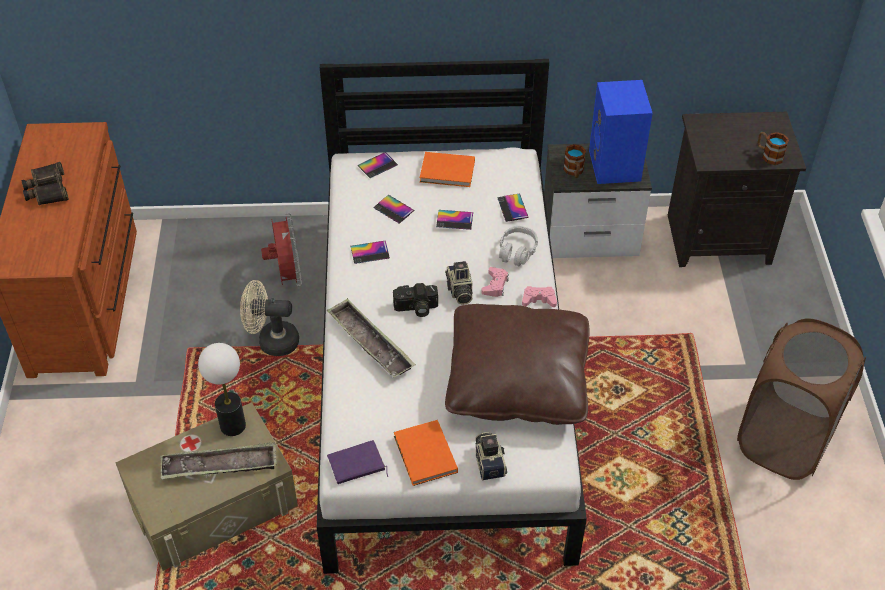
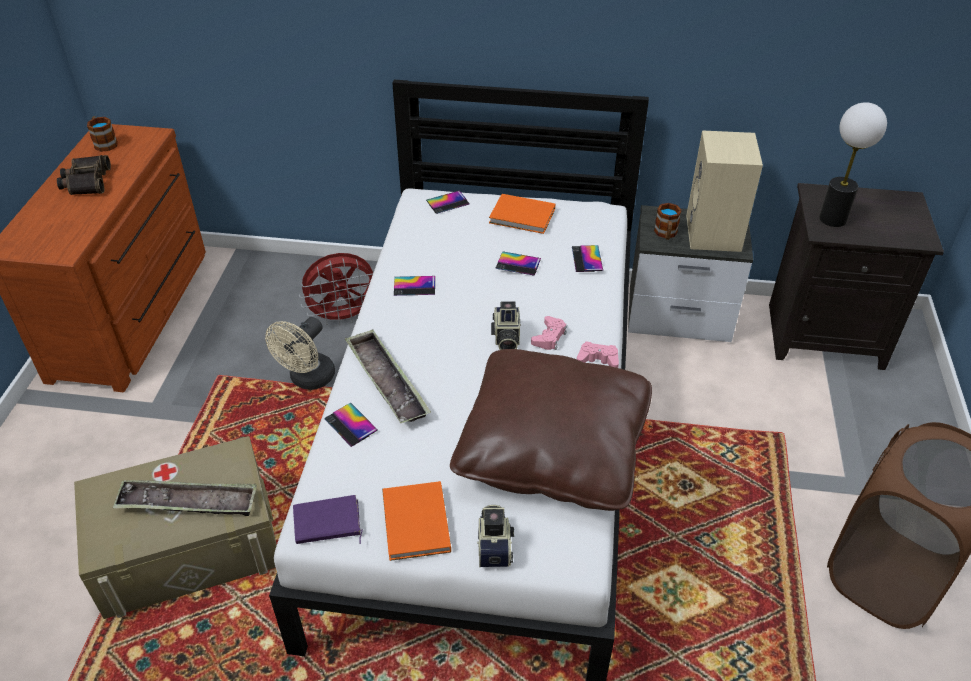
camera: 10 degrees right, 5 degrees down
(232, 425) = (218, 459): table lamp -> table lamp (832, 219)
(272, 341) = (308, 380): beige fan -> beige fan turned 75 degrees counterclockwise
(287, 276) = (344, 316): red fan -> red fan turned 75 degrees clockwise
(393, 209) = (453, 246): phone -> phone (351, 424)
(416, 308) = (450, 351): camera -> none
(517, 251) = (583, 304): grey headphones -> none
(616, 166) = (715, 234): blue speaker -> beige speaker
(768, 155) = (898, 233): mug -> mug (104, 143)

